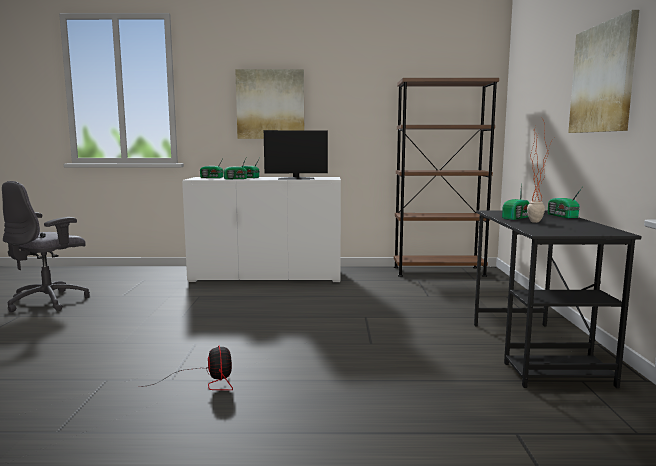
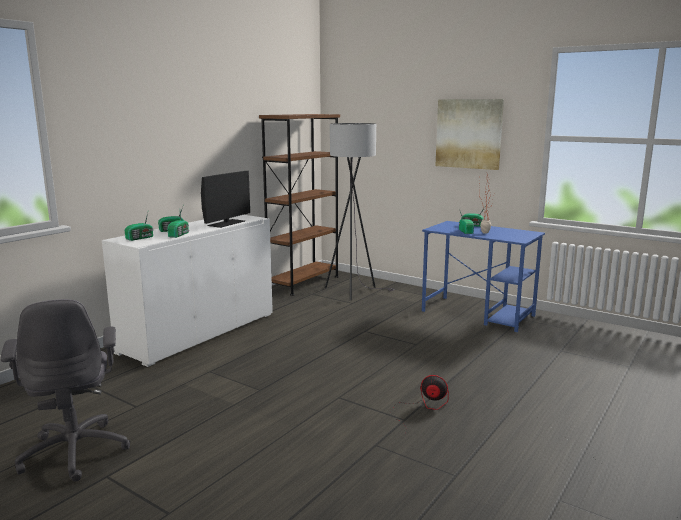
camera: 55 degrees left, 5 degrees up
(270, 104) = (157, 141): picture -> none
(461, 289) = (353, 291): none -> grey floor lamp
(536, 352) = (478, 313): black desk -> blue desk

